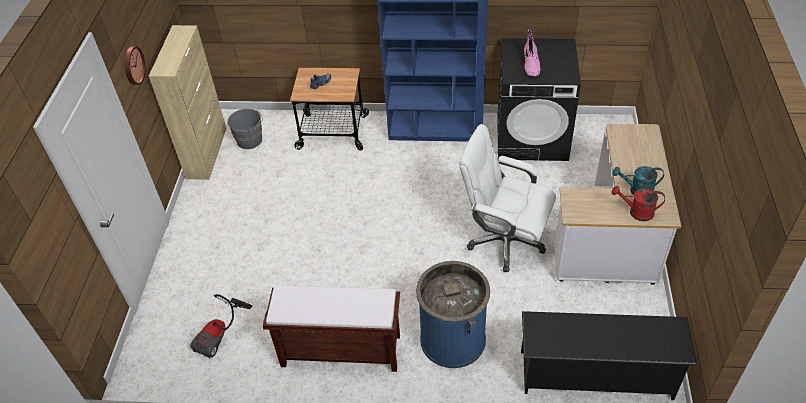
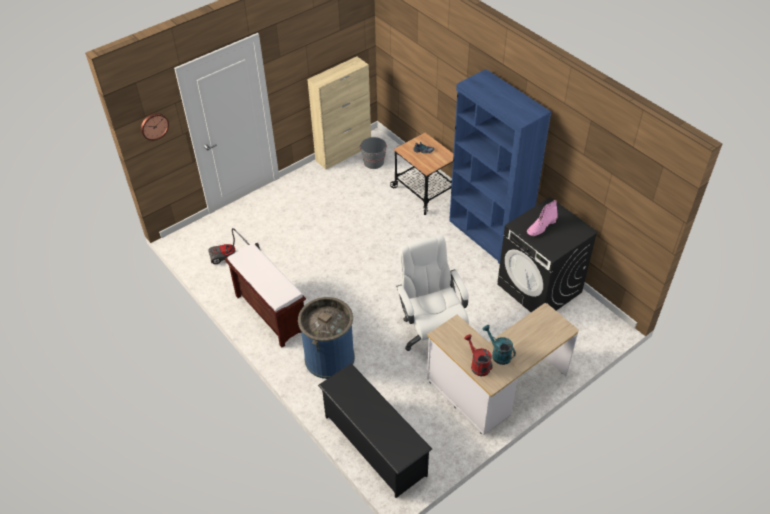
camera: 45 degrees right, 0 degrees up
(132, 65) = (293, 67): wall clock -> wall clock (154, 126)

